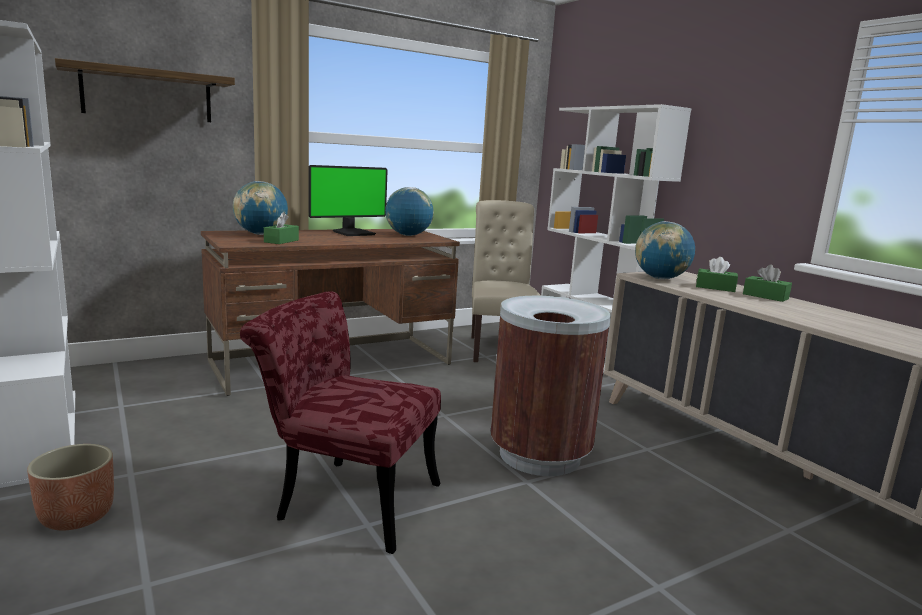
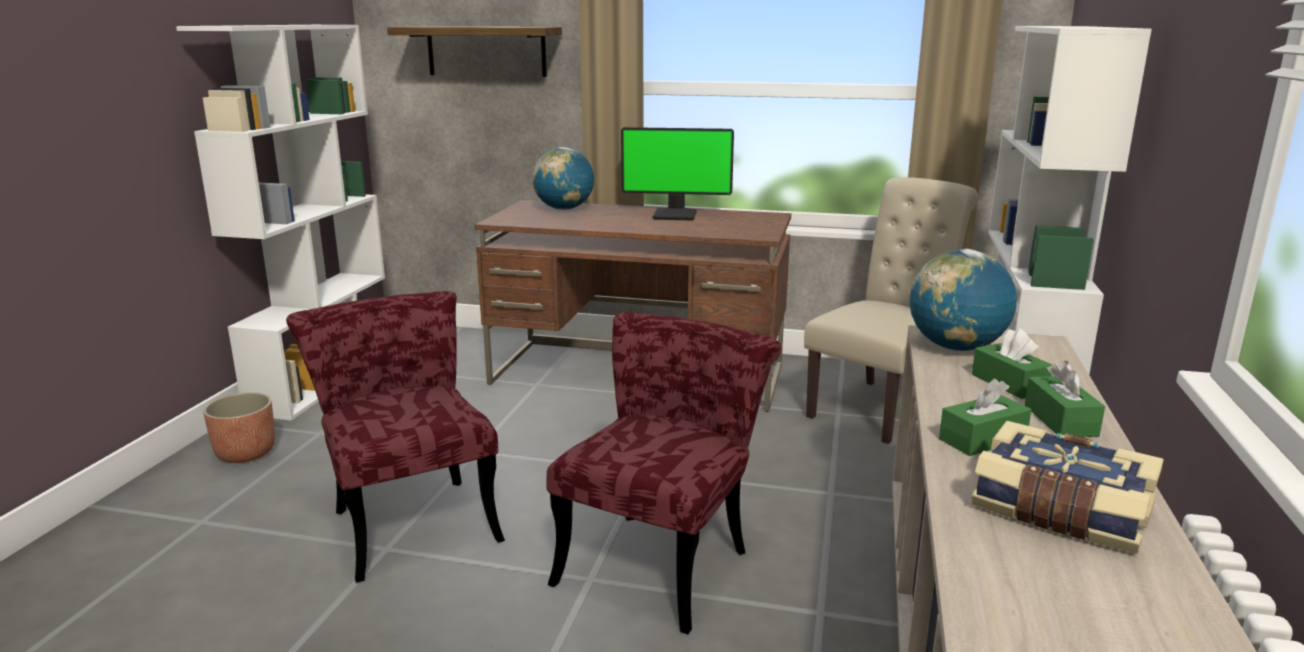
camera: 45 degrees right, 5 degrees up
(281, 241) = (556, 221): green tissue box -> green tissue box (982, 439)
(408, 235) = (736, 224): globe -> none
(540, 455) = (662, 558): brown trash can -> red chair
(853, 323) = (1060, 511): none -> book

